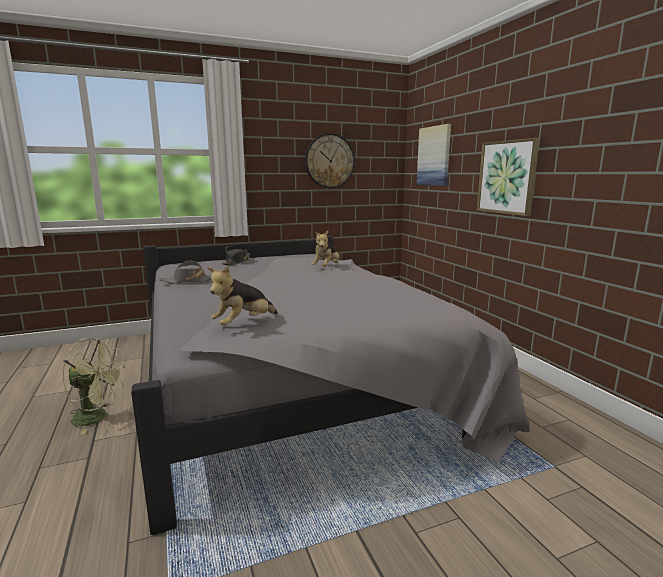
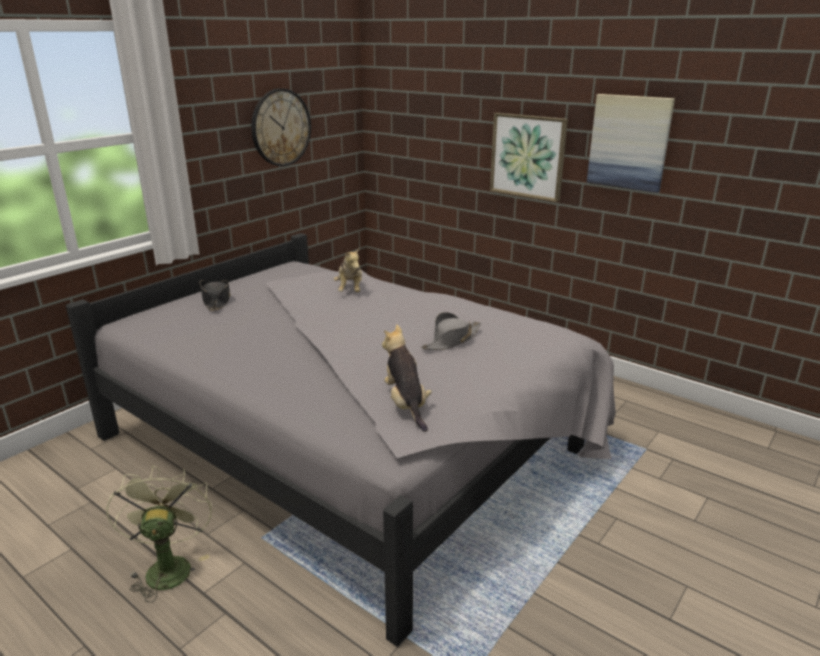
camera: 30 degrees left, 10 degrees up
(97, 417) = (168, 566): green fan -> green fan turned 75 degrees counterclockwise
(189, 281) = (215, 352): grey hat -> grey hat (451, 340)
(244, 324) = (406, 404): plush toy -> plush toy turned 150 degrees clockwise
(434, 156) = (416, 116): picture -> picture (629, 142)

